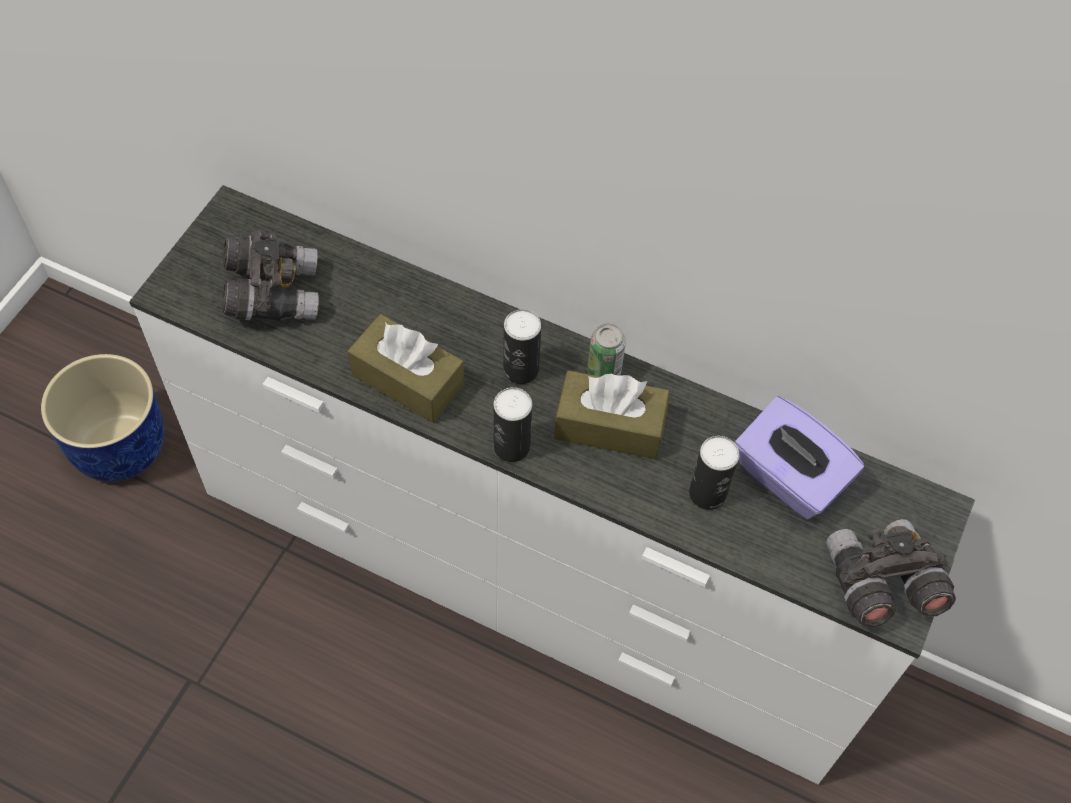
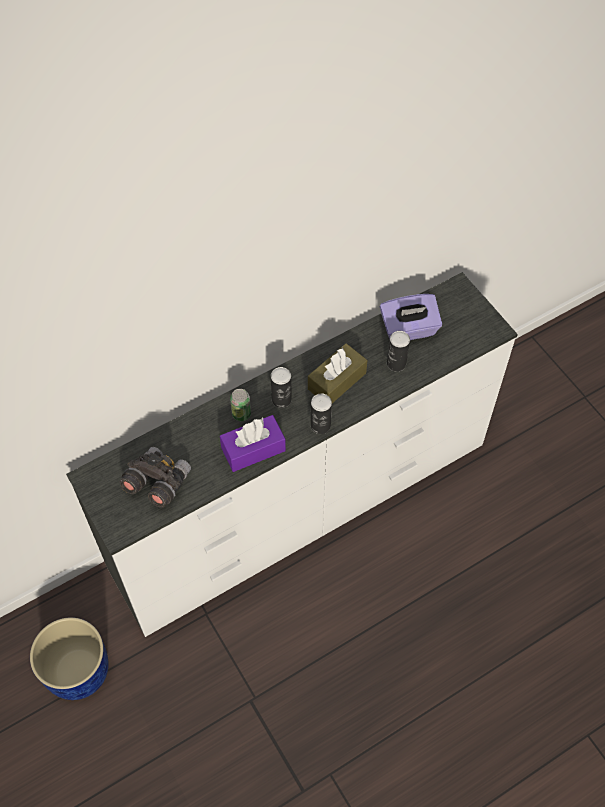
camera: 55 degrees left, 0 degrees up
(408, 380) = (253, 449): brown tissue box -> purple tissue box
(604, 371) = (306, 367): can -> can (241, 414)
(879, 584) = (479, 328): grey binoculars -> none

